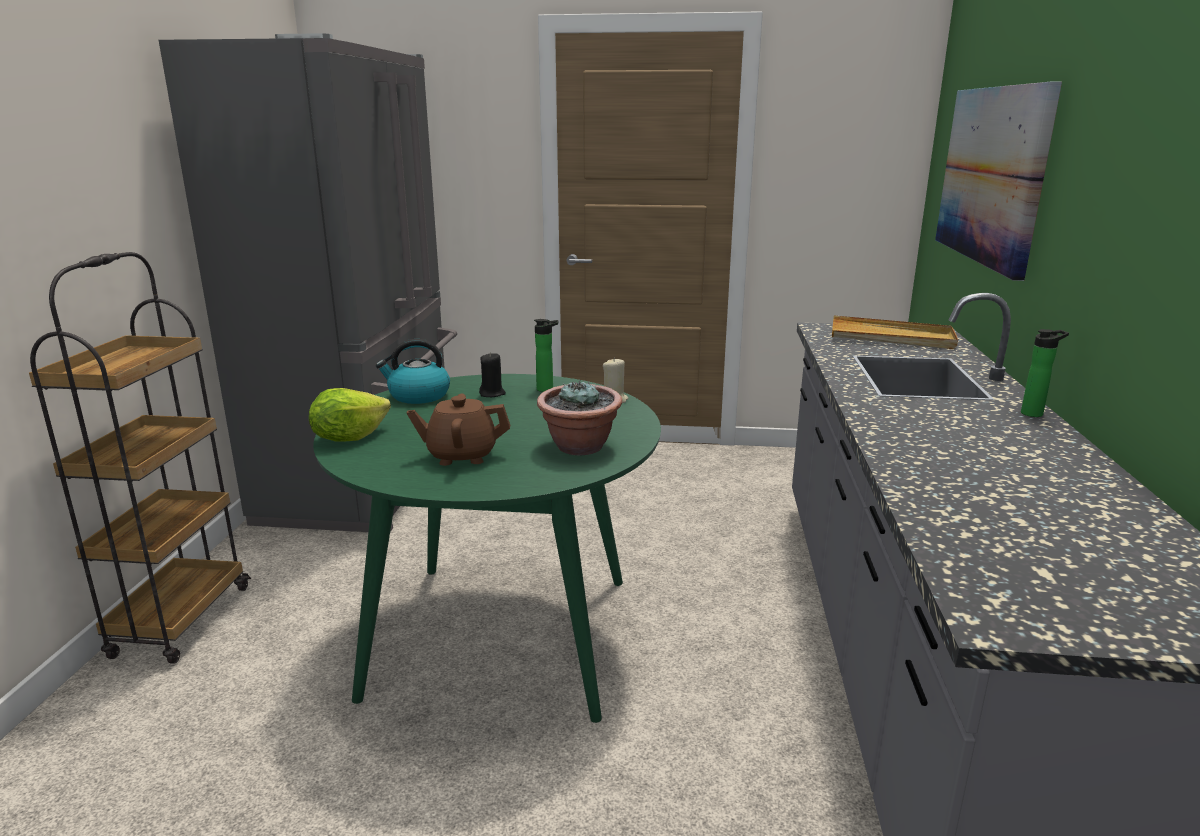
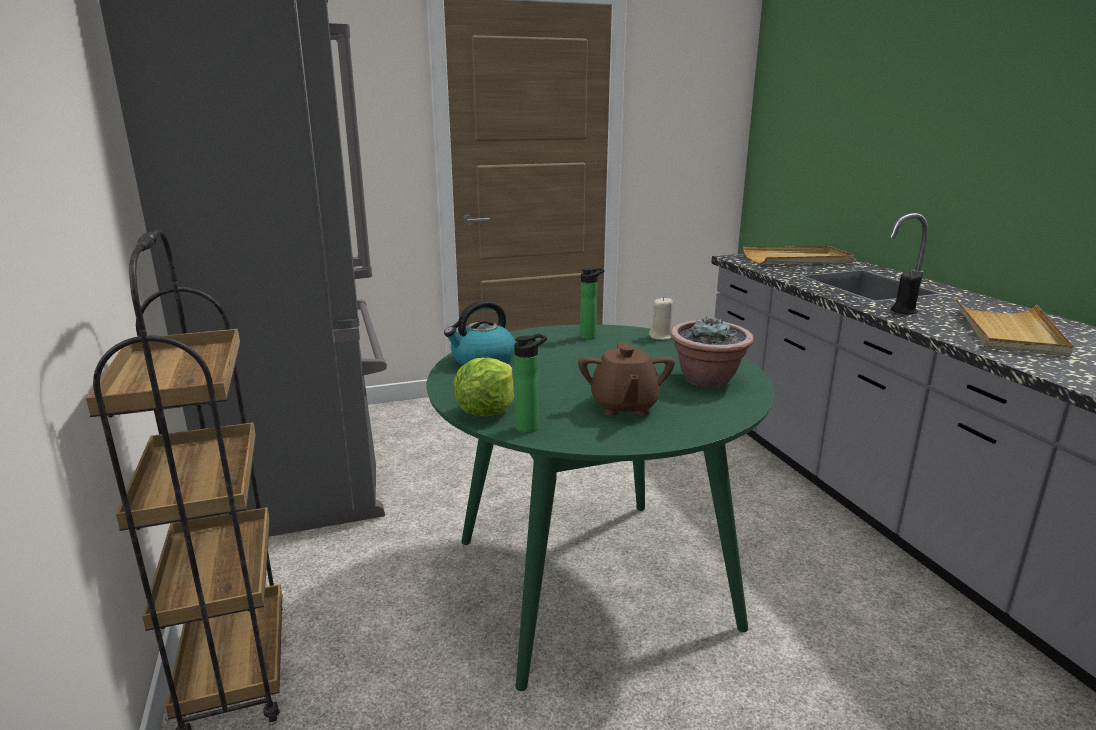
camera: 25 degrees left, 0 degrees up
(461, 456) = (624, 406): brown teapot -> brown teapot turned 60 degrees counterclockwise
(492, 394) = (549, 347): black candle -> black candle (903, 311)
(973, 453) = (1008, 332): none -> beige tray
(992, 175) = (857, 124): picture -> none
(1034, 413) = (984, 300): bottle -> bottle (530, 427)

